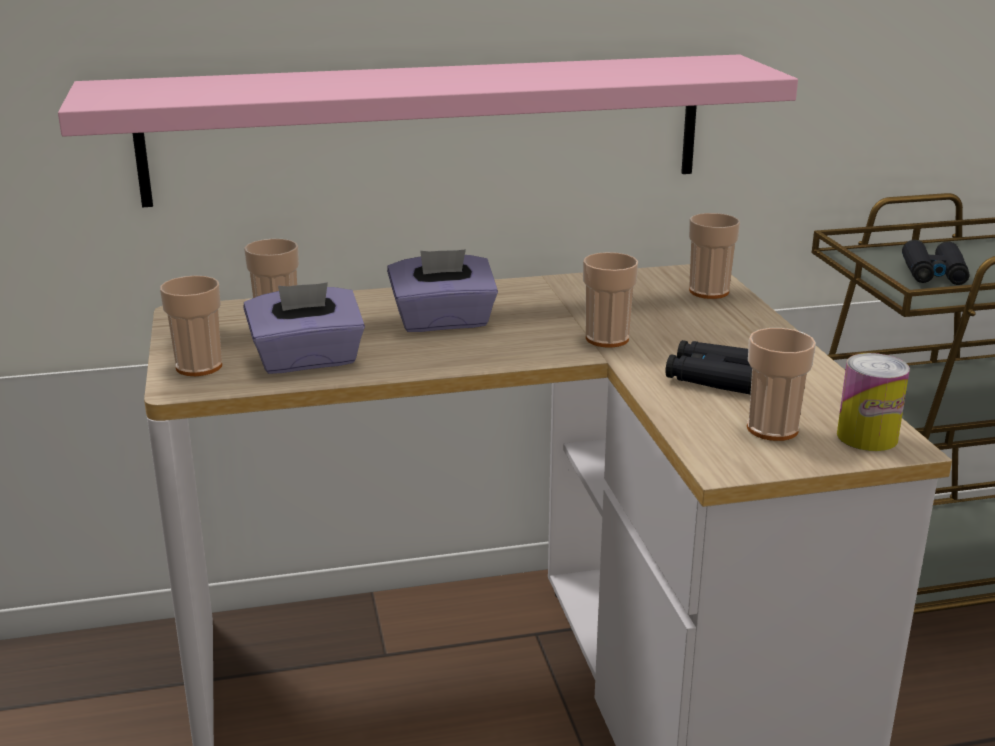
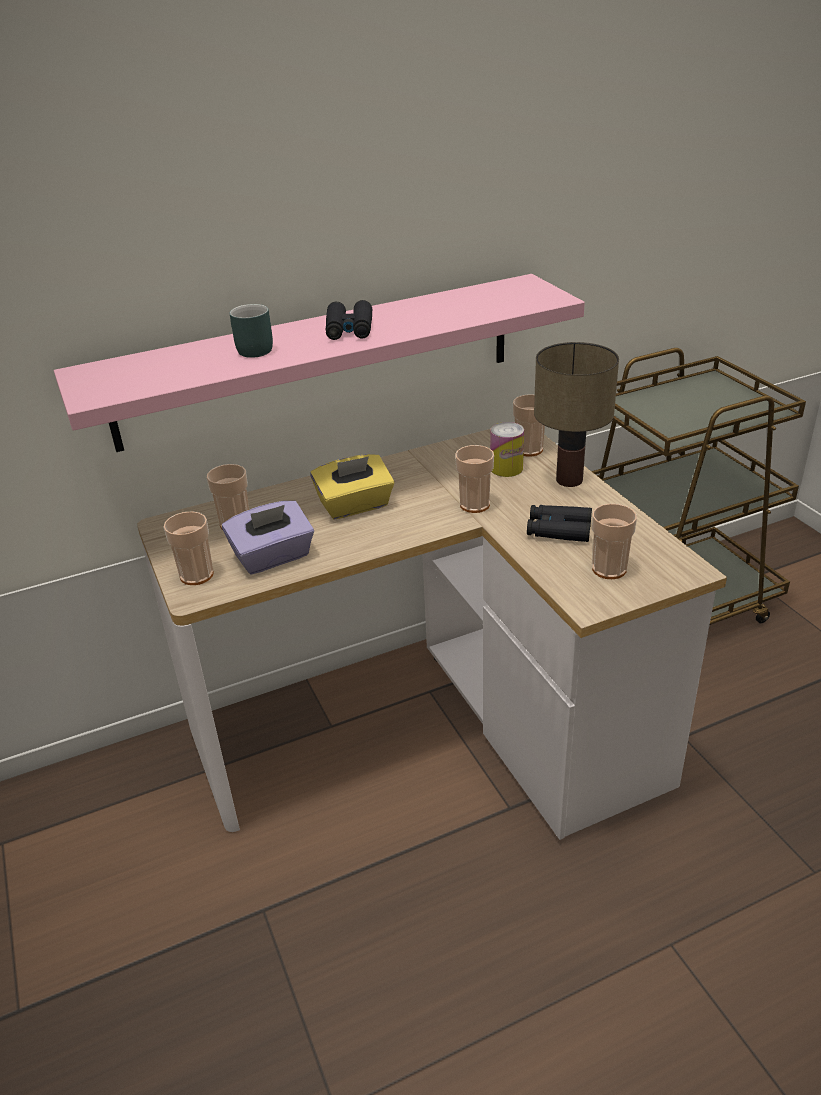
camera: 10 degrees left, 10 degrees up
(322, 83) = (249, 350): none -> turquoise mug
(443, 322) = (355, 506): purple tissue box -> yellow tissue box
(752, 327) = (568, 479): none -> table lamp
(867, 437) = (670, 566): can -> can (506, 468)
(934, 273) = (675, 414): black binoculars -> black binoculars (349, 329)

